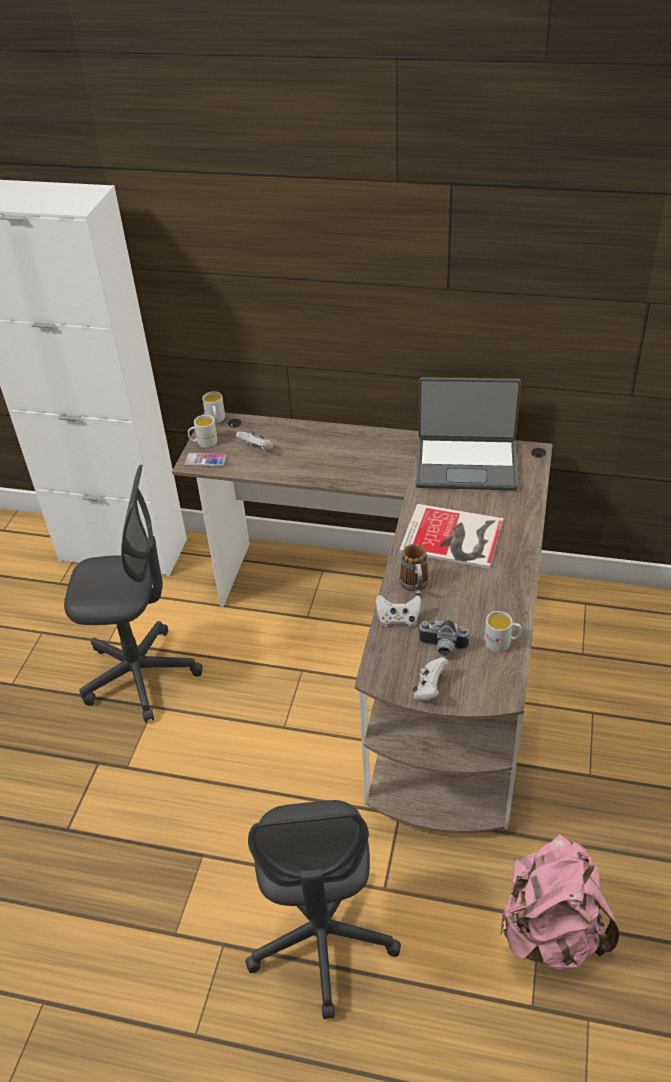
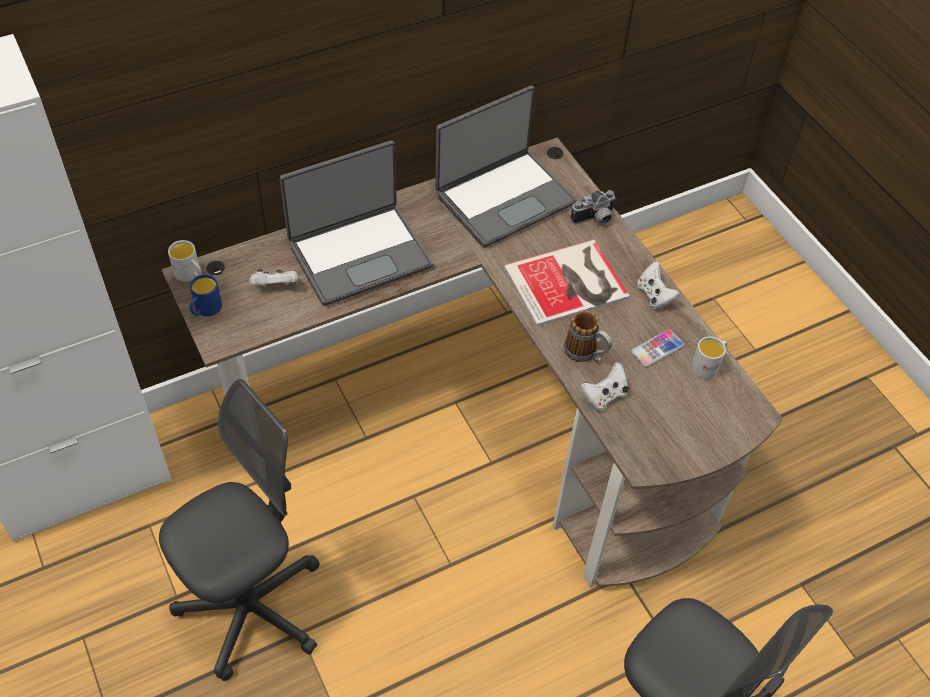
camera: 45 degrees left, 10 degrees up
(203, 442) = (205, 310): white mug -> blue mug
(206, 460) = (232, 330): phone -> phone (657, 349)
(328, 454) = (359, 254): none -> laptop
(429, 689) = (696, 447): white game controller -> white game controller (654, 295)
(442, 648) = (668, 401): camera -> camera (595, 219)
(551, 931) = (818, 588): pink backpack -> none

